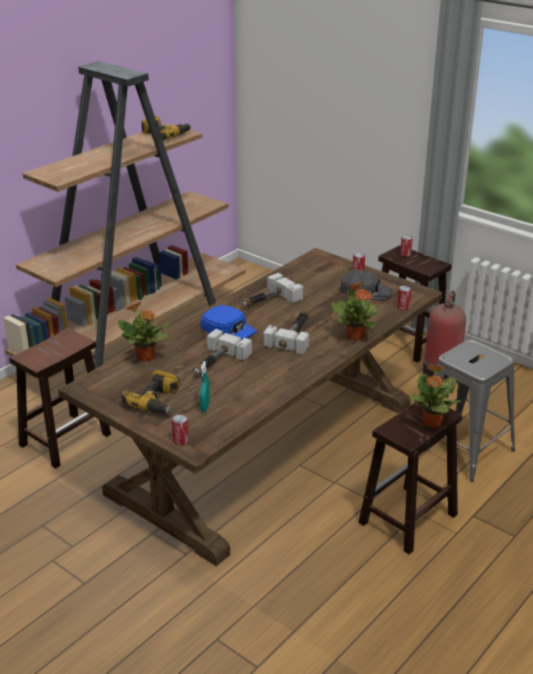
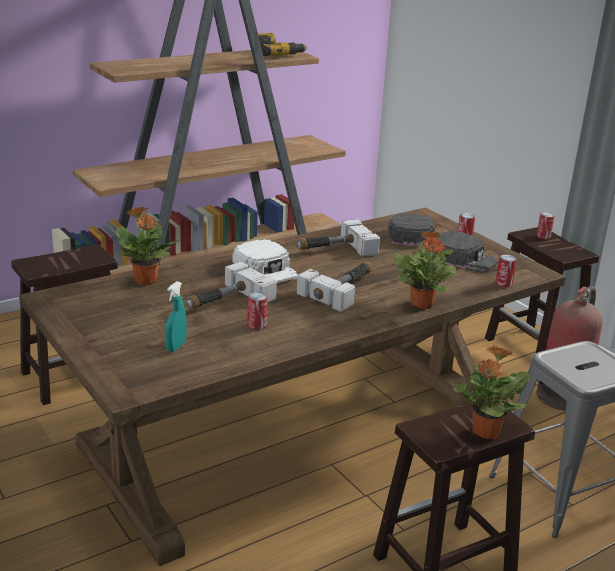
camera: 15 degrees right, 5 degrees down
(158, 401) = (123, 329): power drill -> none
(181, 440) = (117, 378): can -> can (257, 325)
(229, 329) = (266, 269): blue cap -> white cap
(316, 276) = (409, 234): none -> black cap

